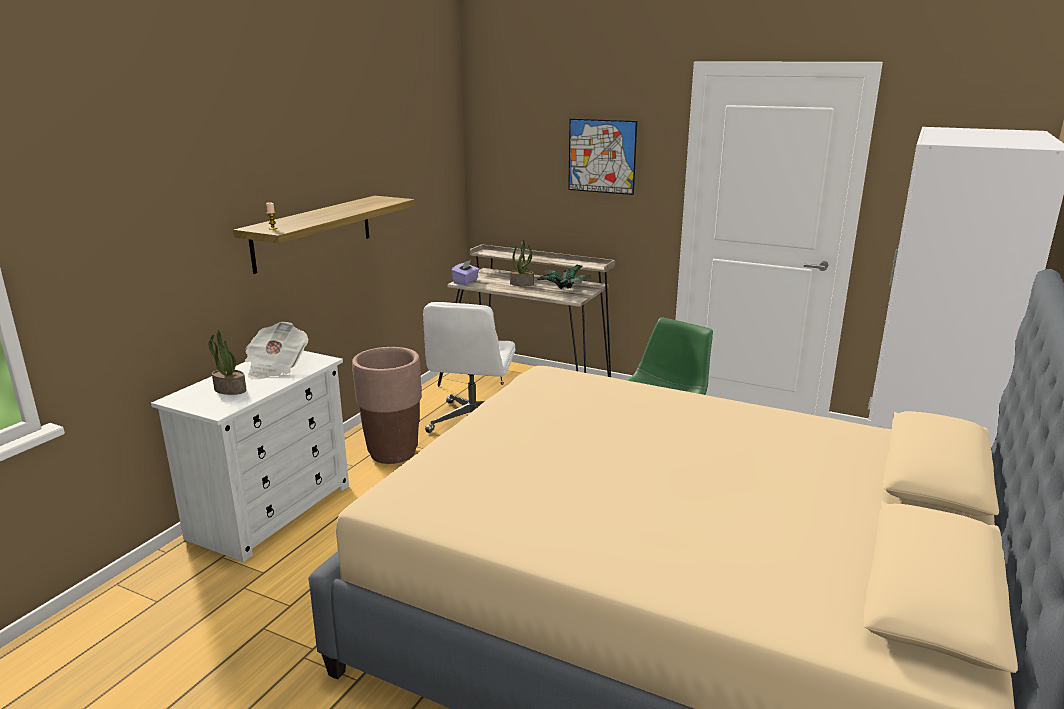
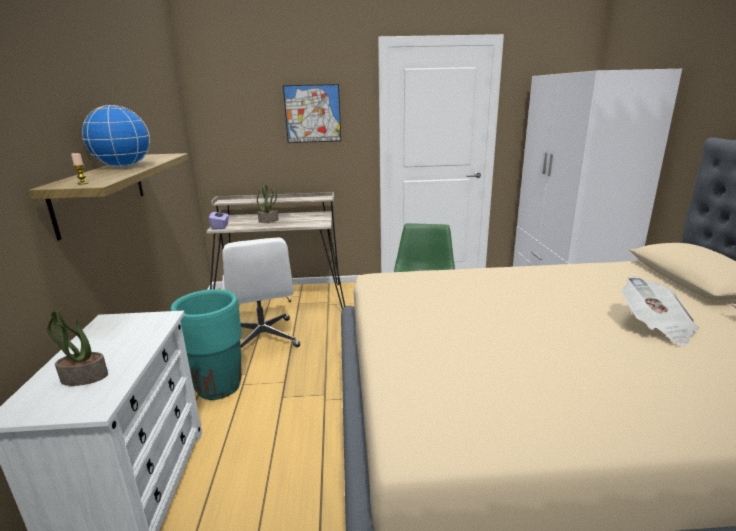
camera: 30 degrees left, 0 degrees up
(275, 367) = (117, 337): newspaper -> newspaper (656, 327)
(330, 212) = (123, 167): none -> globe
(392, 453) = (218, 387): brown planter -> turquoise planter
(564, 290) = (307, 219): potted plant -> none

